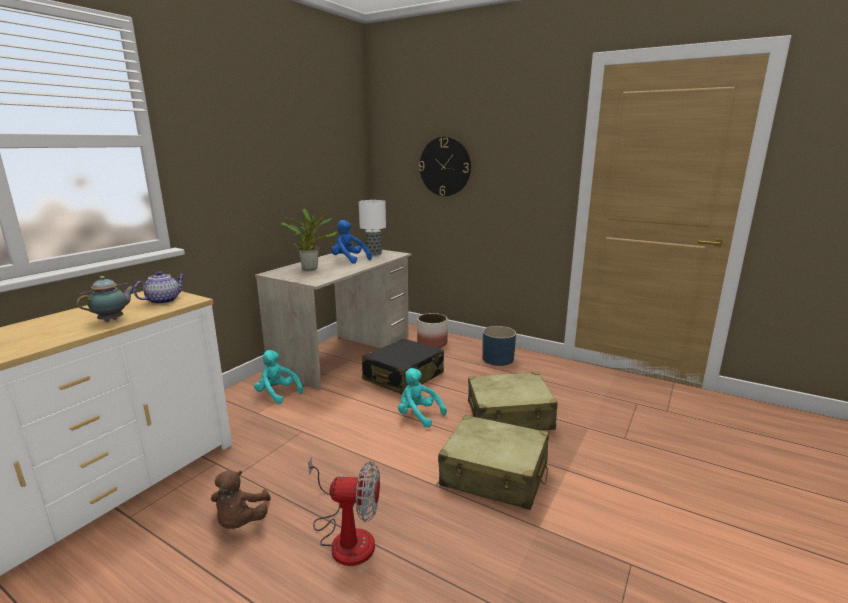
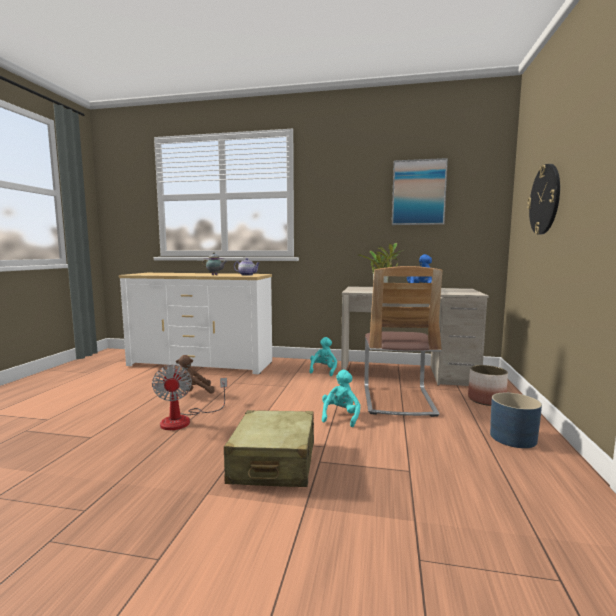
camera: 70 degrees right, 10 degrees down
(305, 144) = (418, 192): none -> picture
(373, 253) = (457, 291): table lamp -> none
(403, 377) = (398, 400): black suitcase -> chair
(509, 416) = (385, 459): beige suitcase -> none

